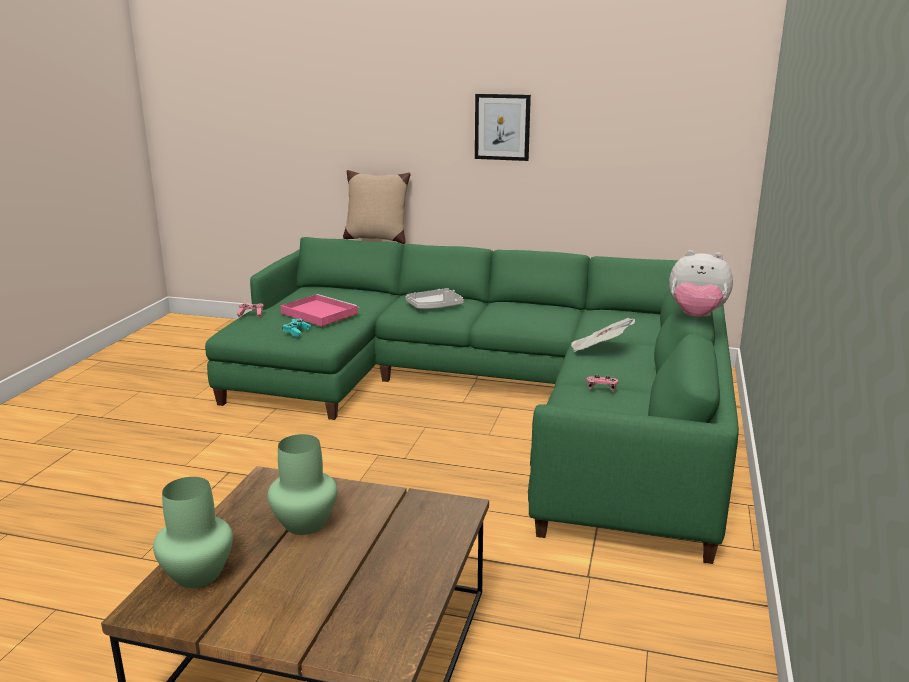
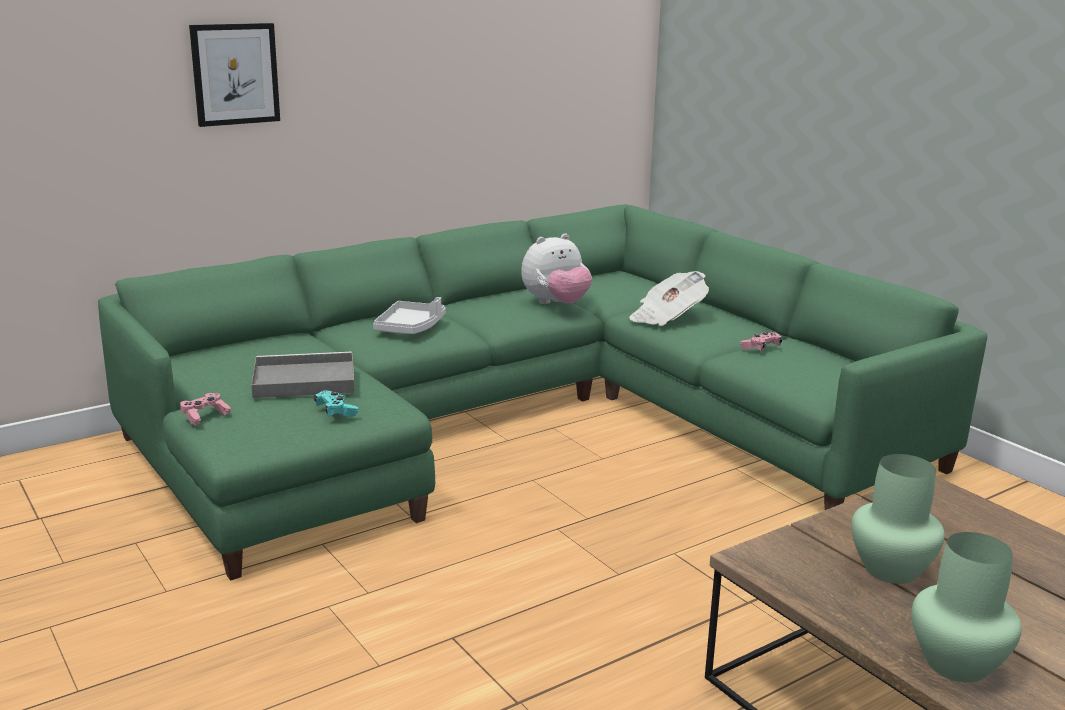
camera: 50 degrees left, 0 degrees up
(318, 313) = (302, 380): pink tray -> grey tray
(376, 239) = (238, 257): beige pillow -> none
(502, 127) = (392, 66): picture -> picture (235, 74)
(696, 316) = (776, 249): plush toy -> plush toy (556, 304)

